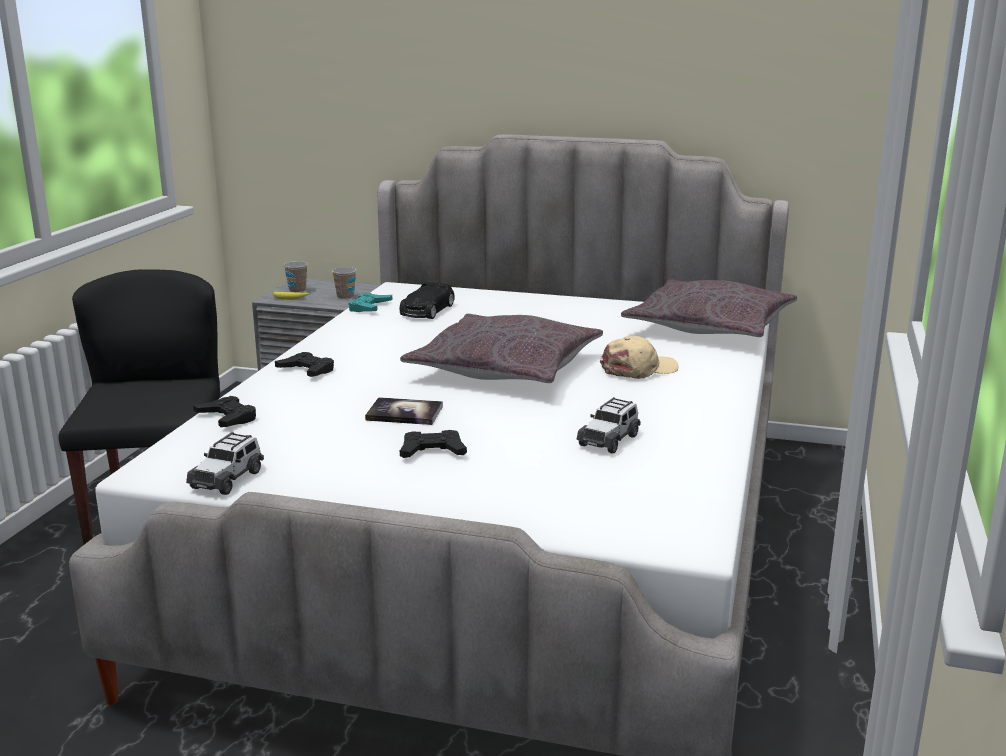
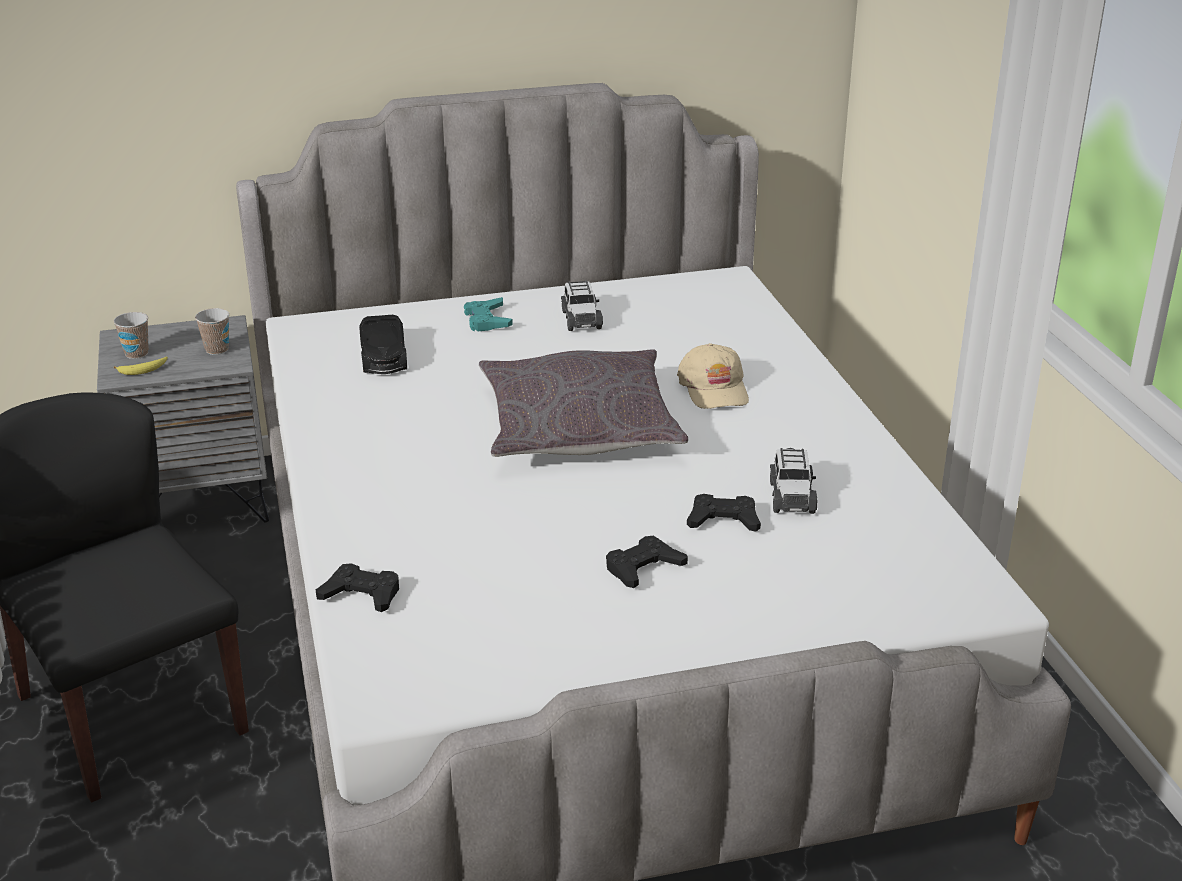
camera: 30 degrees left, 10 degrees up
(228, 479) = (479, 679): toy car -> toy car (581, 319)
(307, 370) = (360, 493): black game controller -> black game controller (723, 520)
(369, 307) = (305, 369): turquoise game controller -> turquoise game controller (487, 320)
(404, 413) = (551, 524): book -> none
(638, 369) = (714, 388): beige cap -> beige cap turned 135 degrees clockwise
(709, 326) = (716, 304): grey pillow -> none

